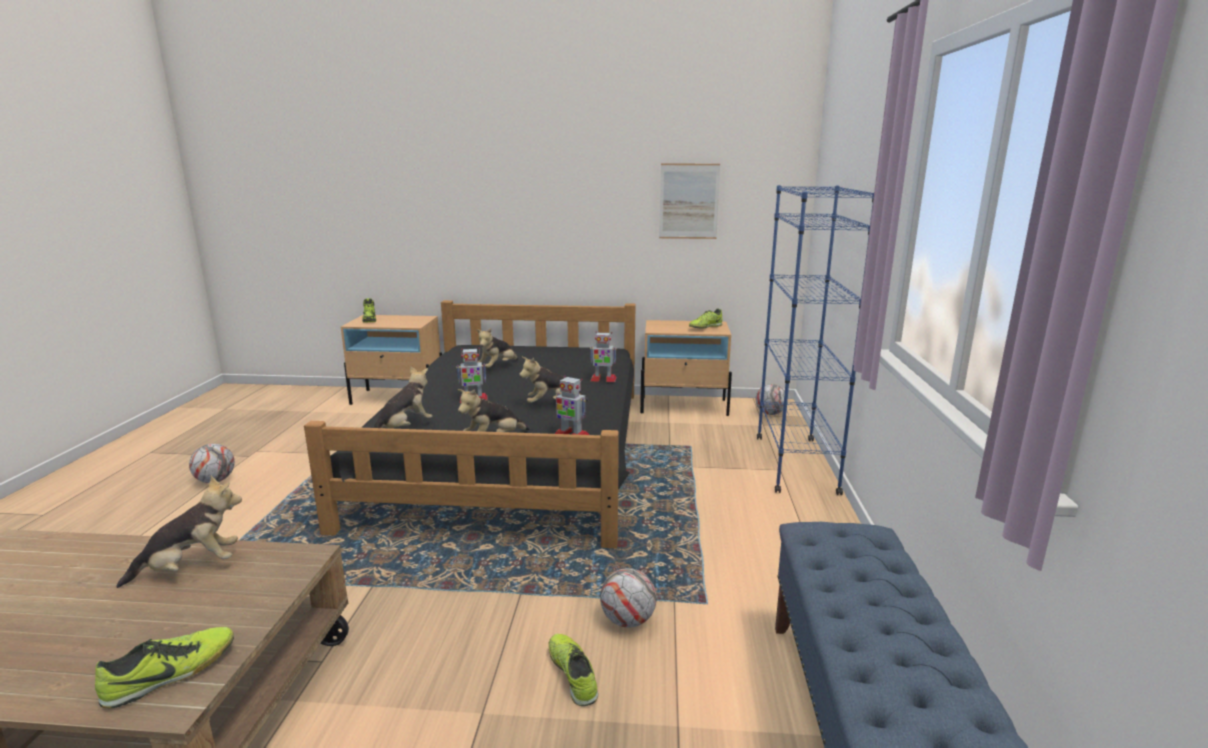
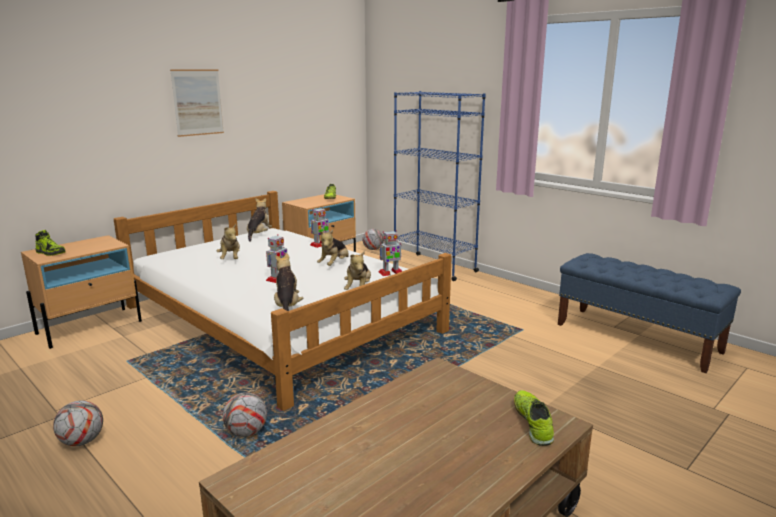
camera: 50 degrees left, 0 degrees up
(191, 568) = (404, 405): plush toy -> plush toy (259, 235)
(513, 451) = (281, 318): black bed -> white bed
(573, 674) = (539, 376): shoe -> none
(627, 620) = (514, 350): football -> football (246, 432)
(689, 201) = (299, 107): picture -> picture (197, 102)

